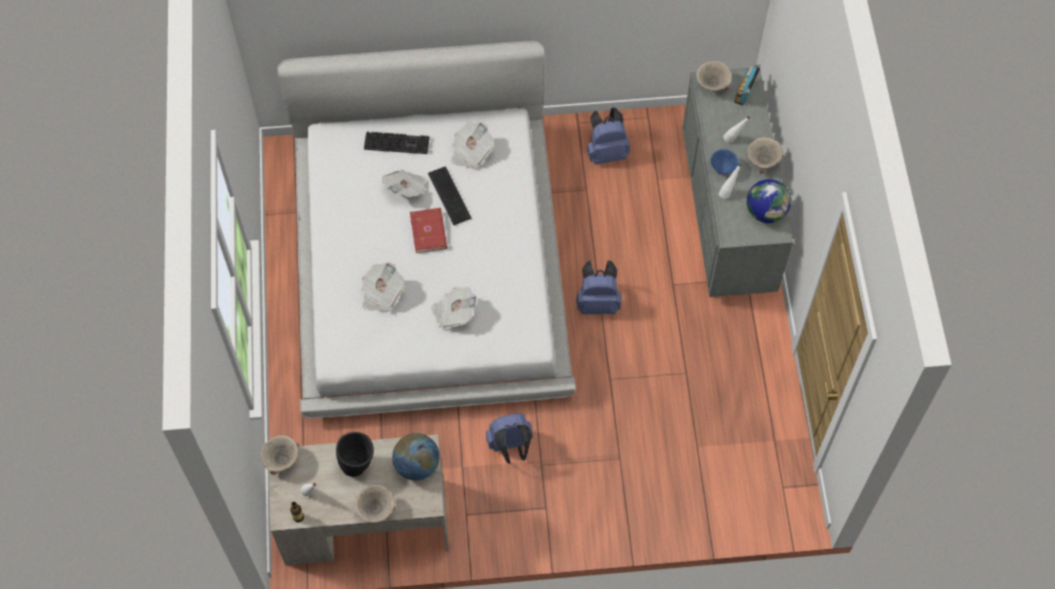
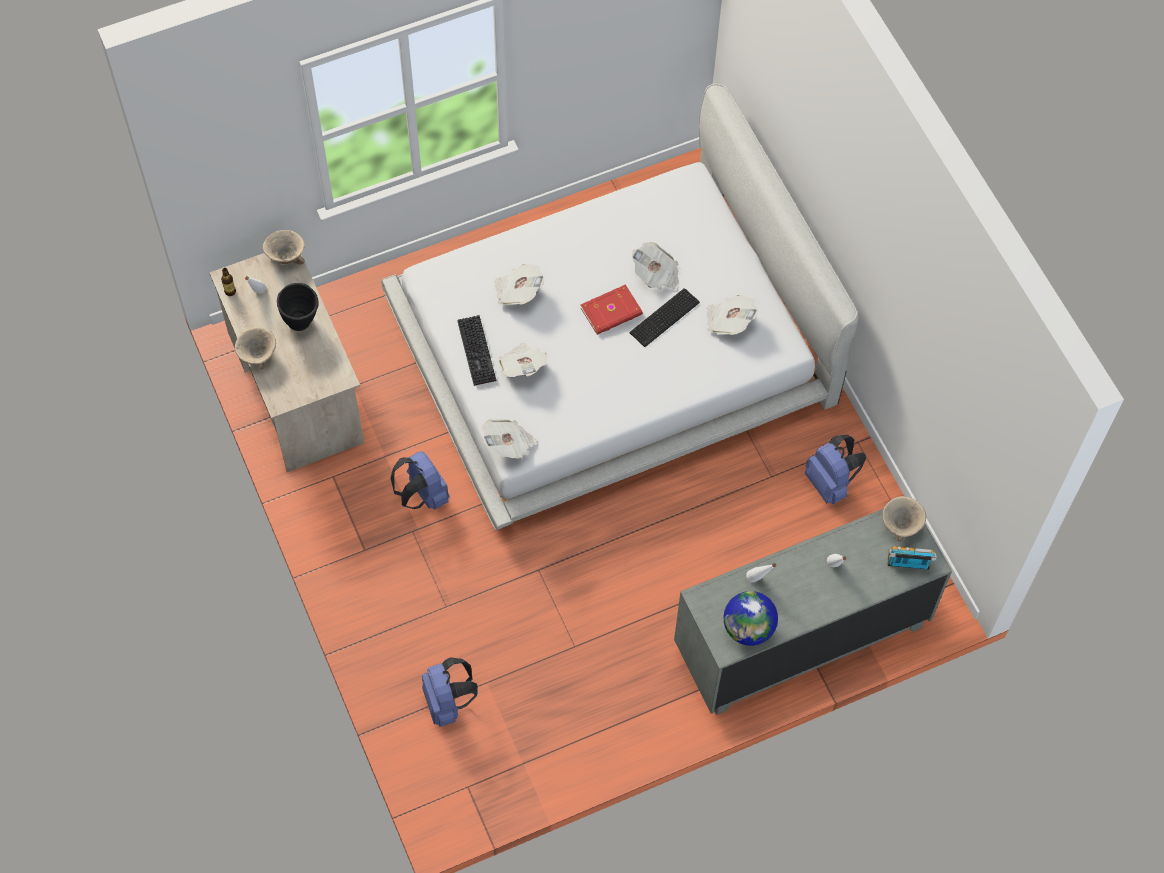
camera: 70 degrees right, 0 degrees up
(398, 142) = (711, 248): keyboard -> keyboard (478, 351)
(417, 465) = (319, 376): globe -> none
(524, 344) = (509, 445): none -> newspaper
(598, 302) = (629, 530): blue backpack -> blue backpack (448, 703)
(723, 169) = (788, 567): blue bowl -> none
(762, 162) = (816, 607): beige bowl -> none

